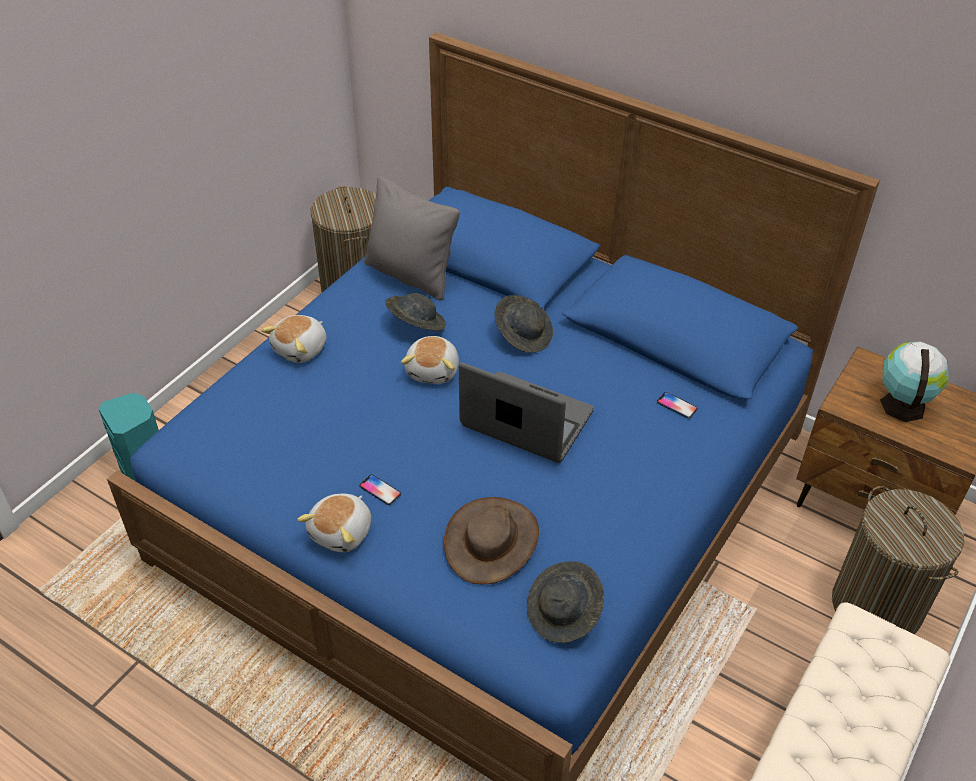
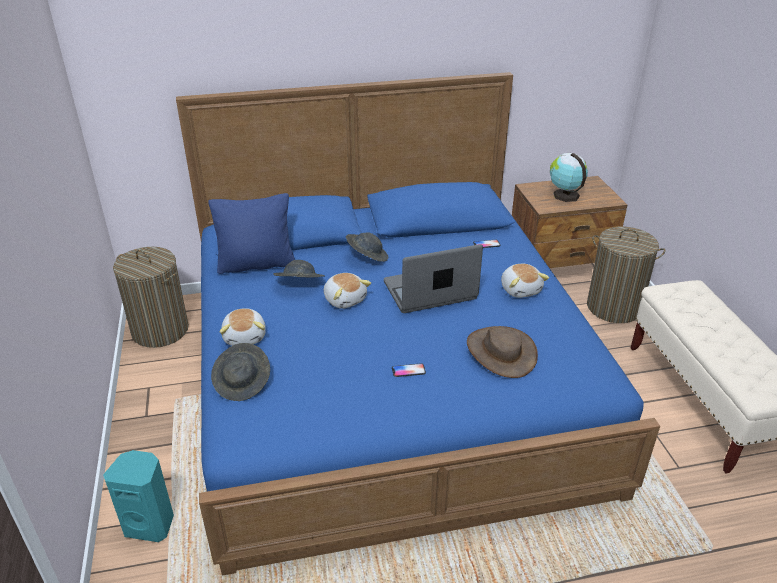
camera: 45 degrees left, 10 degrees down
(342, 532) = (419, 405): plush toy -> plush toy (521, 289)
(411, 275) = (256, 264): grey pillow -> blue pillow
(564, 613) = (580, 358): grey hat -> grey hat (243, 383)

